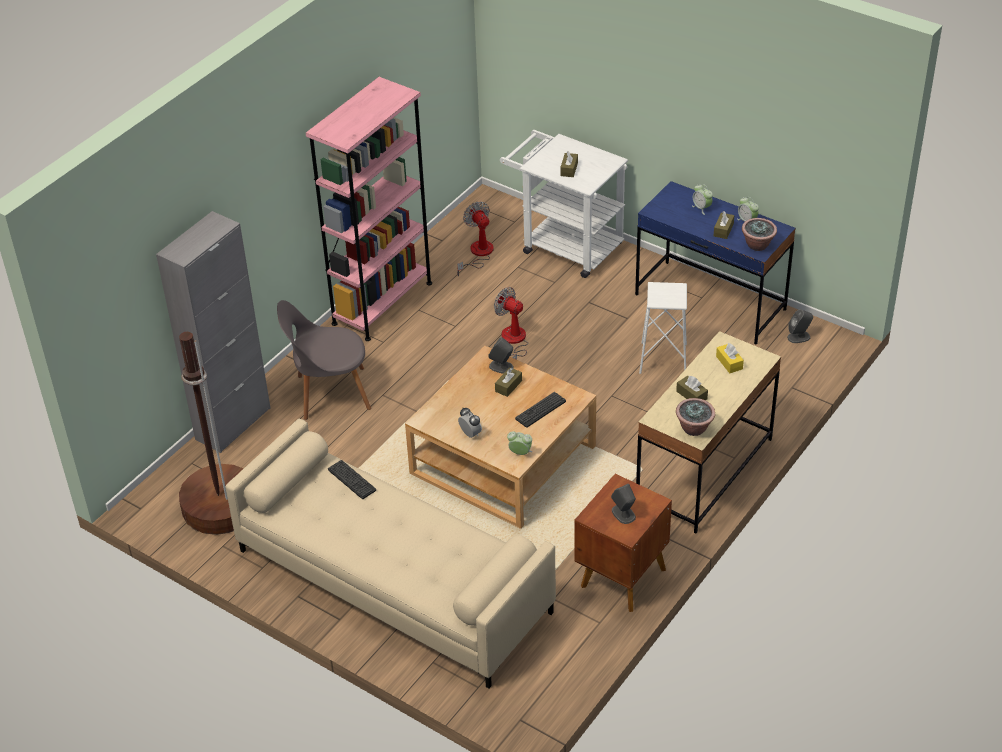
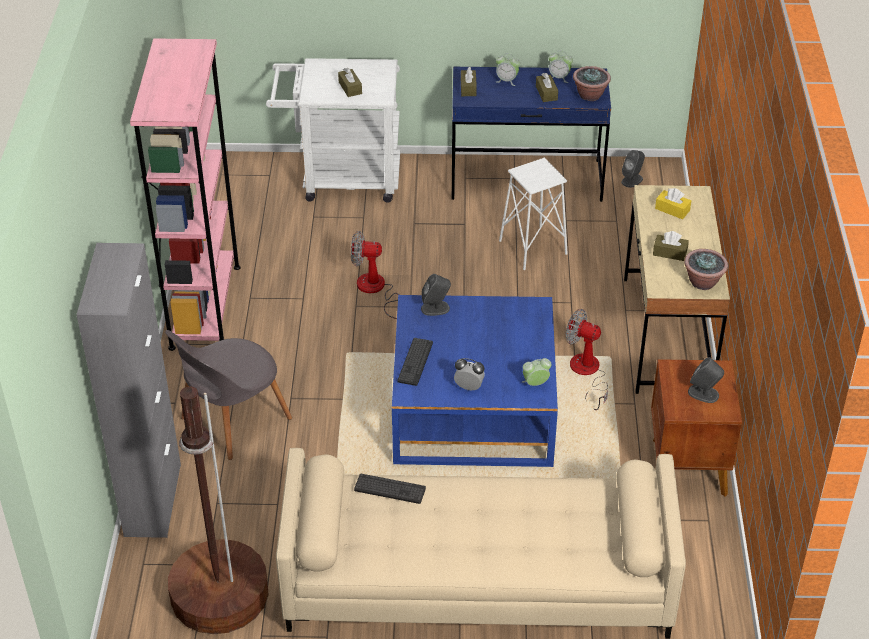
camera: 35 degrees left, 0 degrees up
(478, 254) = (261, 220): fan -> fan (587, 373)
(503, 460) = (473, 408): beige coffee table -> blue coffee table
(508, 386) = (460, 324): brown tissue box -> brown tissue box (468, 88)
(540, 410) = (514, 333): keyboard -> keyboard (415, 362)

